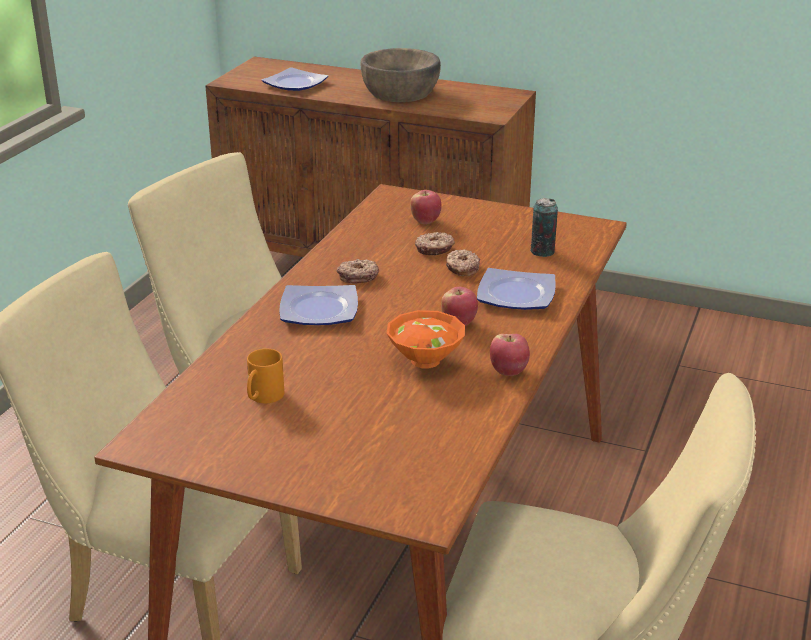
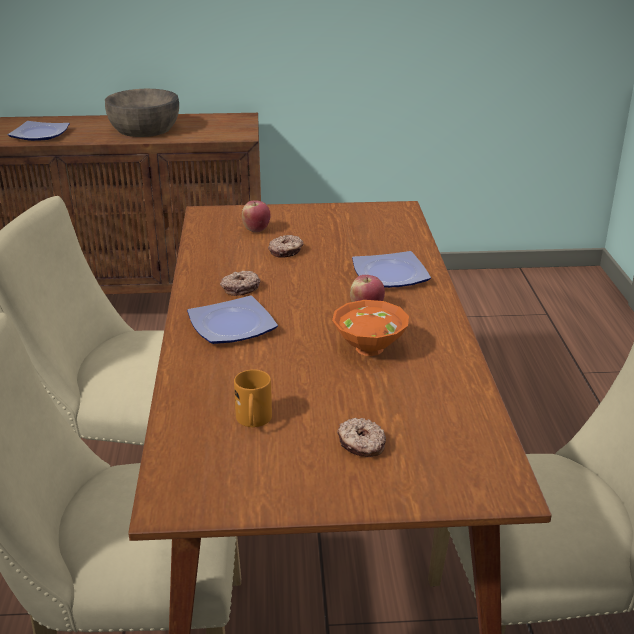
camera: 25 degrees left, 0 degrees up
(462, 268) = (324, 262): donut -> donut (361, 444)
(509, 371) = (447, 340): apple -> none
(542, 252) = (377, 236): can -> none

